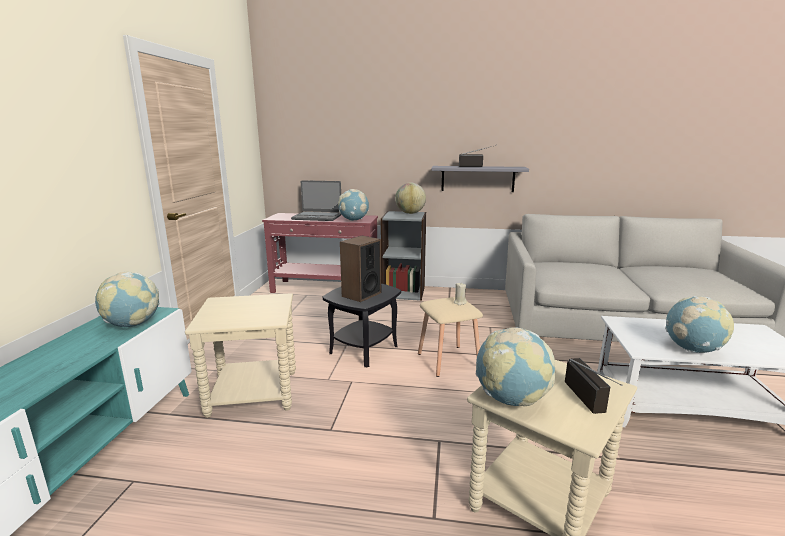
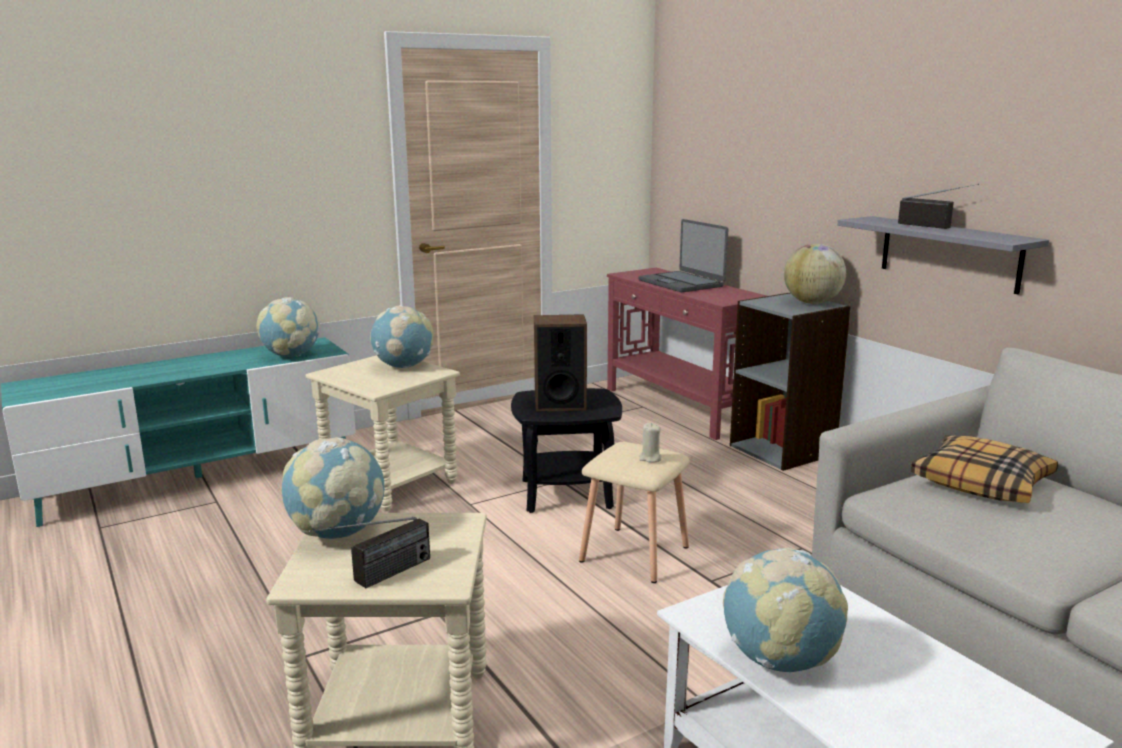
camera: 50 degrees right, 0 degrees up
(354, 220) = (714, 297): globe -> globe (403, 366)
(561, 269) = (982, 482): none -> pillow

